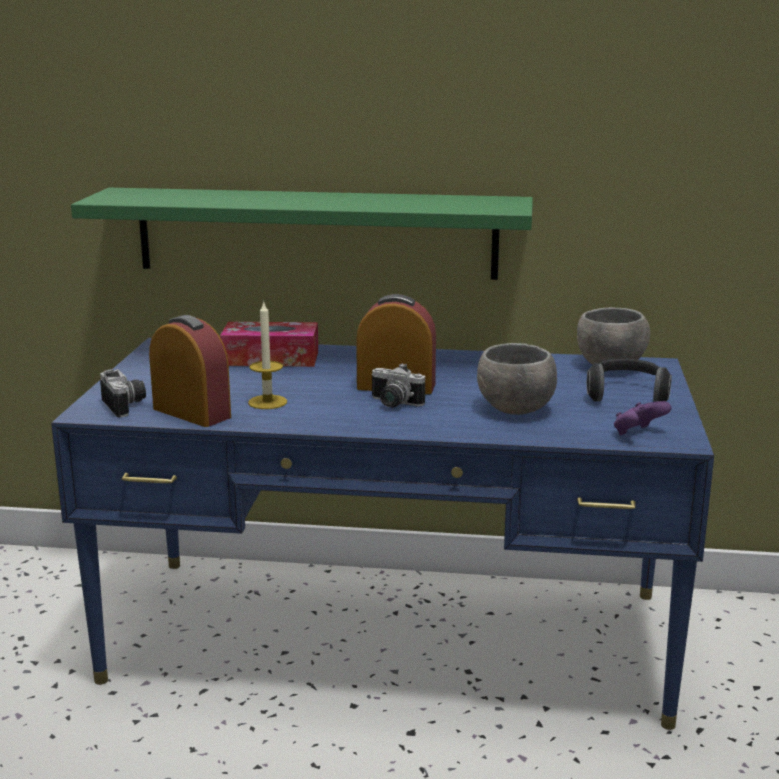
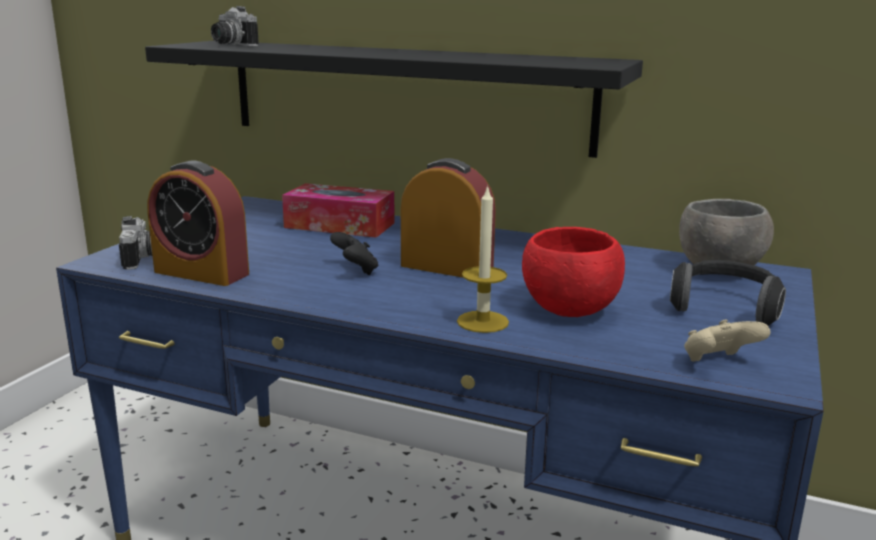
camera: 15 degrees right, 0 degrees up
(191, 413) = (201, 273): alarm clock -> alarm clock turned 150 degrees clockwise
(267, 402) = (291, 270): candle -> candle (482, 322)
(316, 233) = (404, 95): green shelf -> black shelf
(323, 397) = (356, 270): none -> black game controller
(393, 404) = (427, 287): camera -> camera (230, 45)
(515, 410) = (570, 310): grey bowl -> red bowl
(638, 434) = (718, 363): purple game controller -> beige game controller

